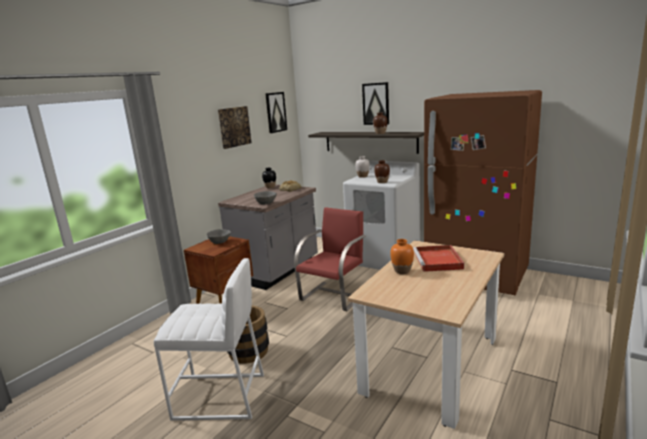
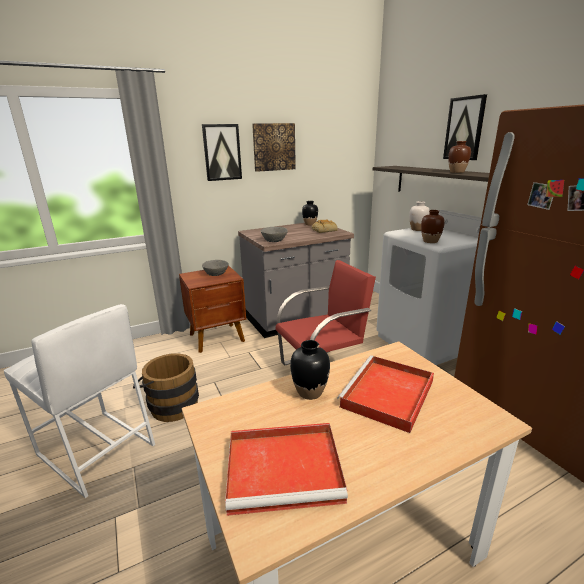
camera: 30 degrees right, 5 degrees up
(275, 112) = (340, 135): picture -> picture (222, 152)
(402, 271) = (310, 392): orange vase -> black vase
(432, 295) = (286, 468): none -> red tray

